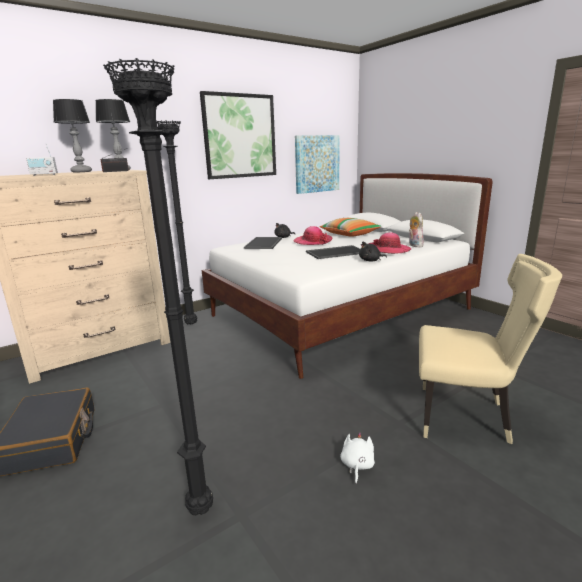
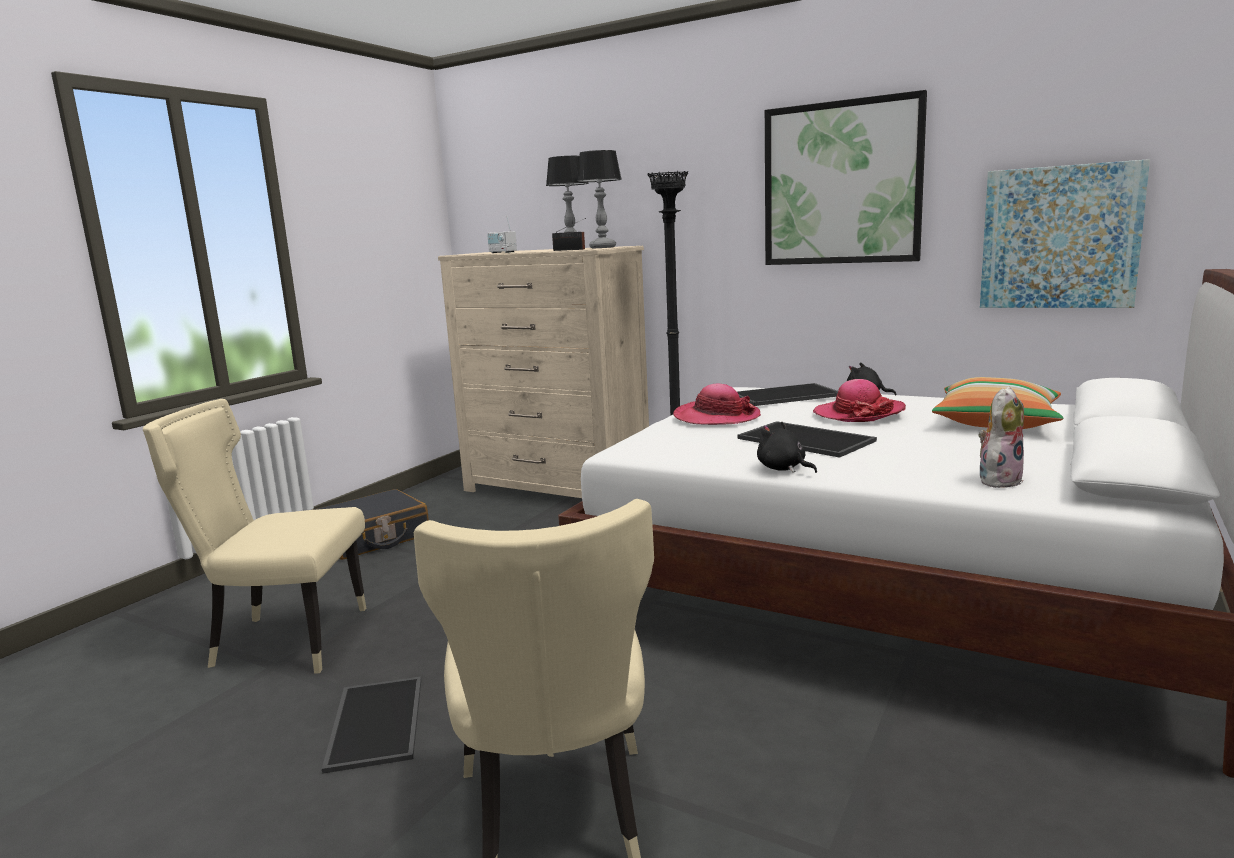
camera: 65 degrees right, 5 degrees down
(199, 508) = (283, 640): black floor lamp -> beige chair
(357, 465) = (374, 722): white plush toy -> tray
(388, 250) = (903, 467): hat -> hat (716, 417)

